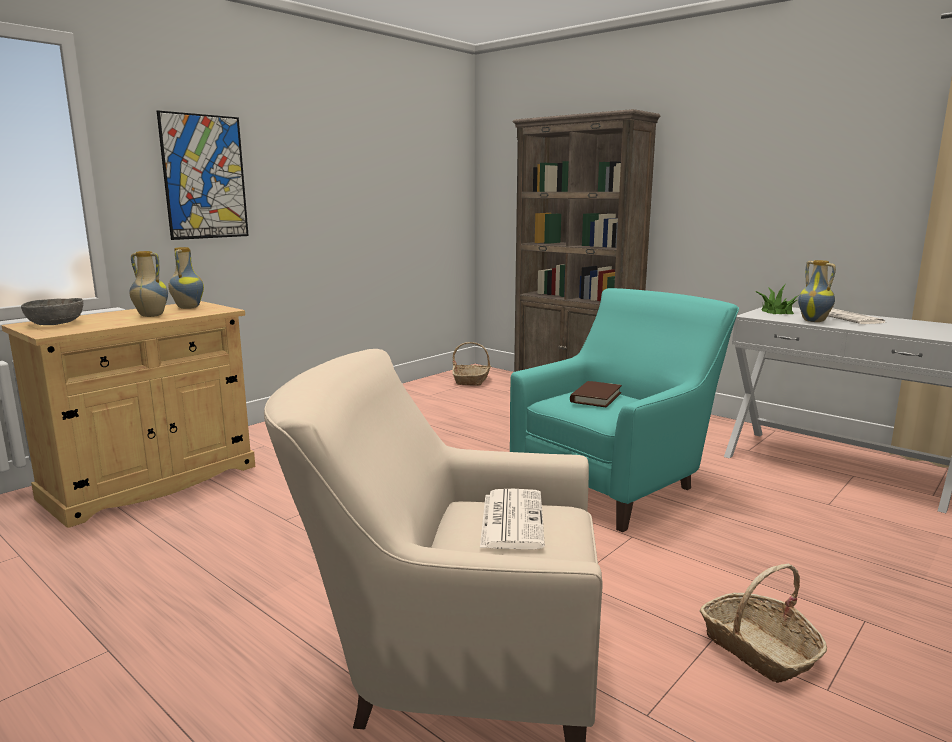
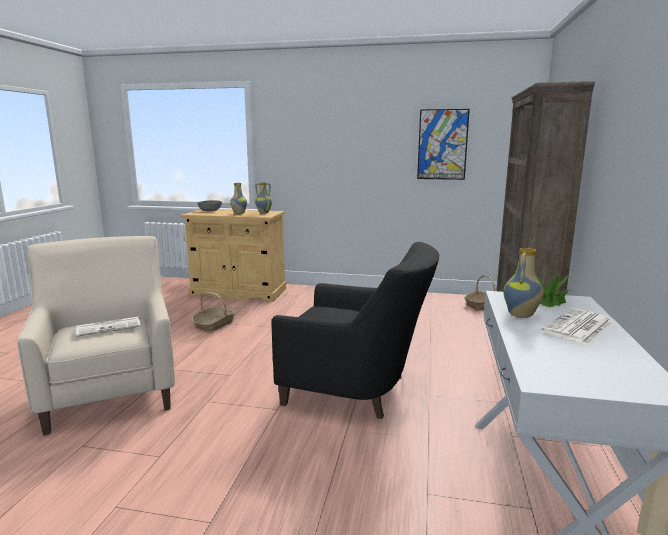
camera: 60 degrees right, 0 degrees up
(204, 177) = (306, 146): picture -> picture (442, 144)
(595, 397) = (329, 314): brown book -> none
(618, 483) = (358, 390): turquoise armchair -> black armchair
(759, 649) = (153, 475): basket -> basket (214, 324)

